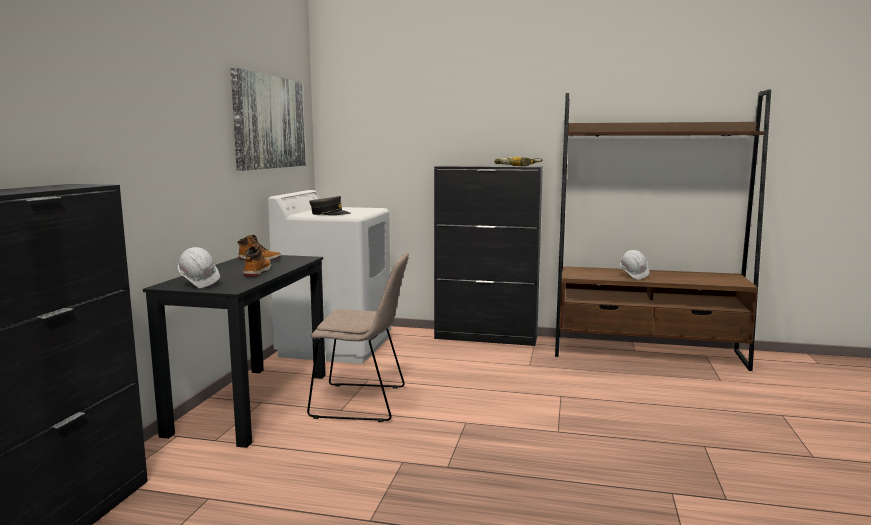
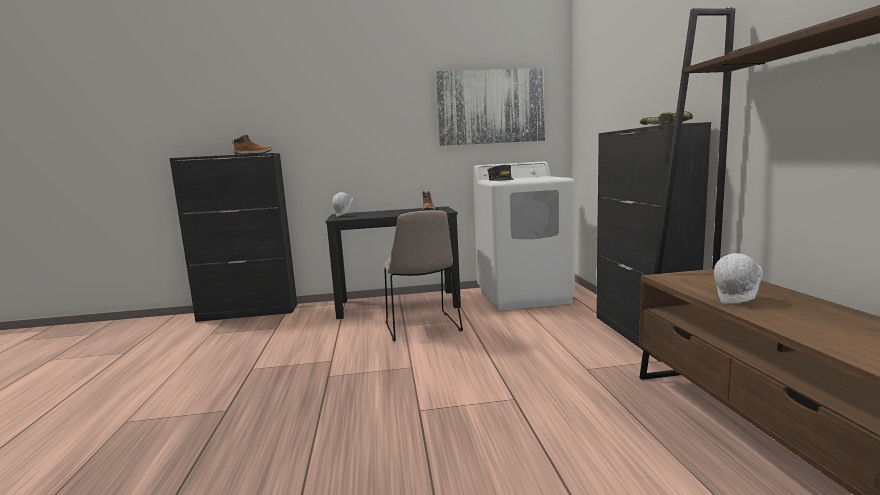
camera: 70 degrees right, 0 degrees up
(257, 272) = (387, 214): boot -> boot (253, 154)

